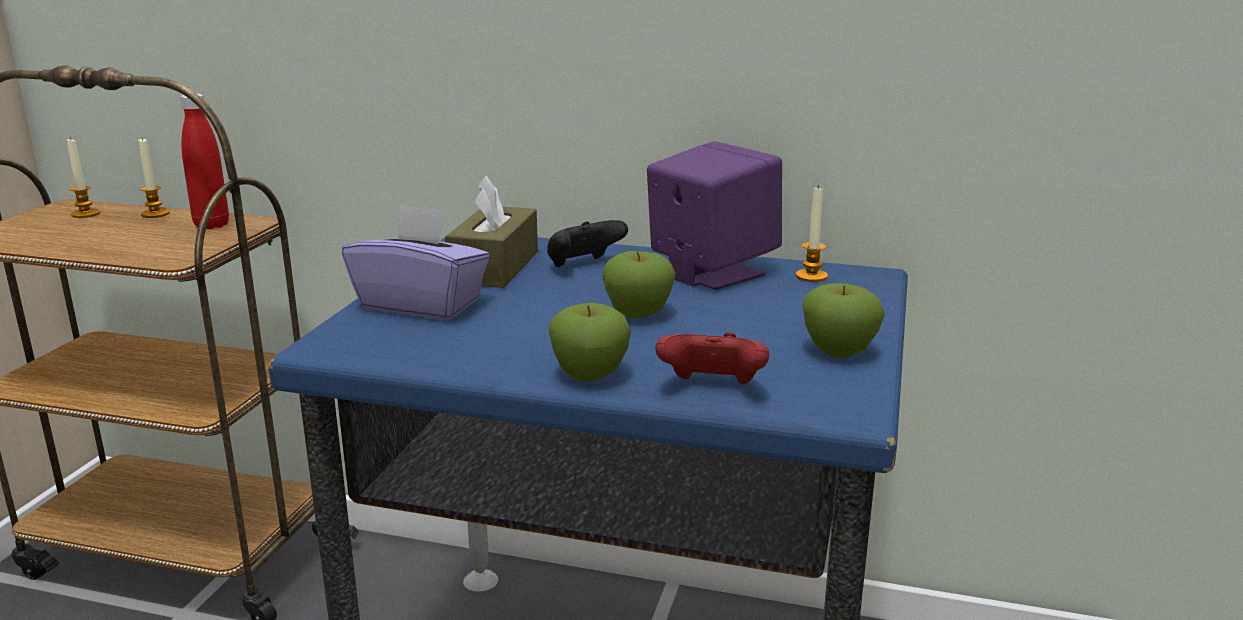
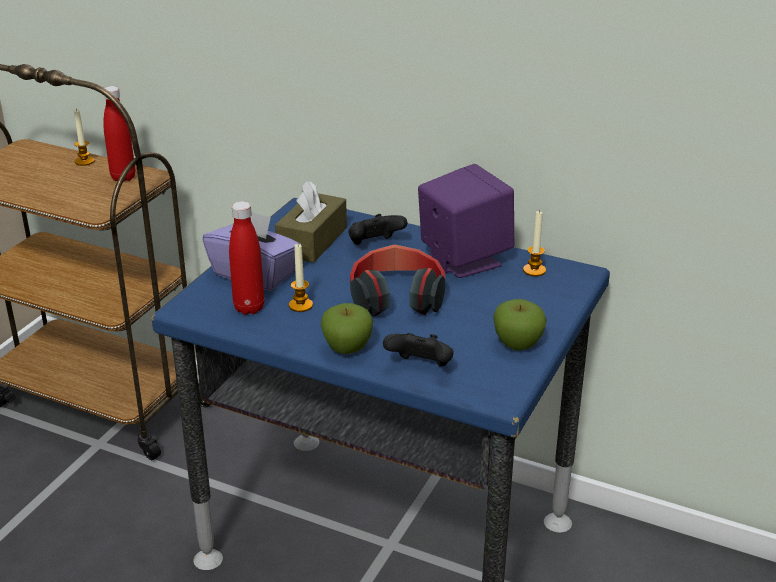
camera: 10 degrees right, 10 degrees up
(85, 214) = (36, 158): candle -> candle (300, 305)
(422, 340) = (249, 308): none -> red bottle
(638, 314) = (397, 297): apple -> headphones
(712, 388) = (420, 367): red game controller -> black game controller

